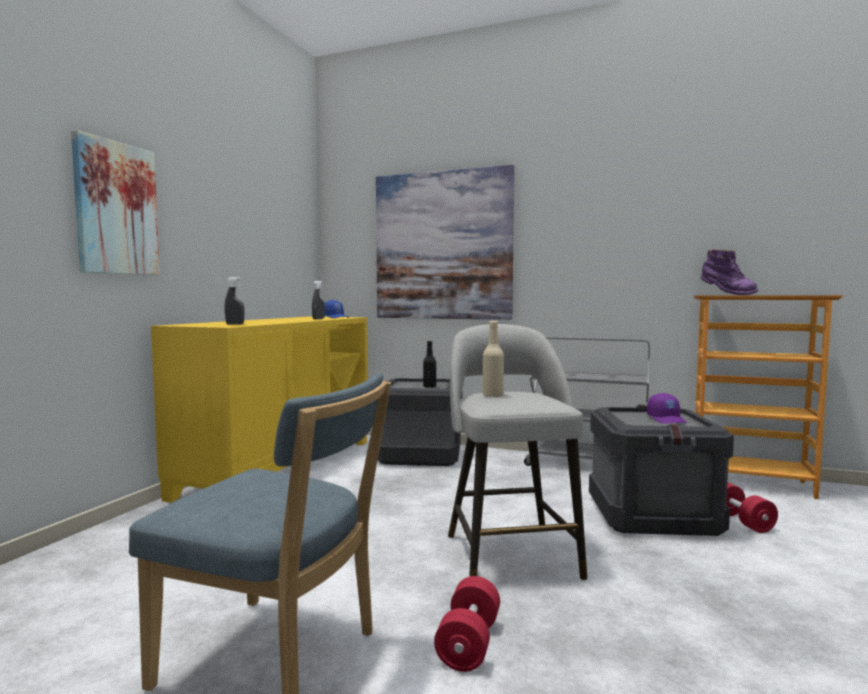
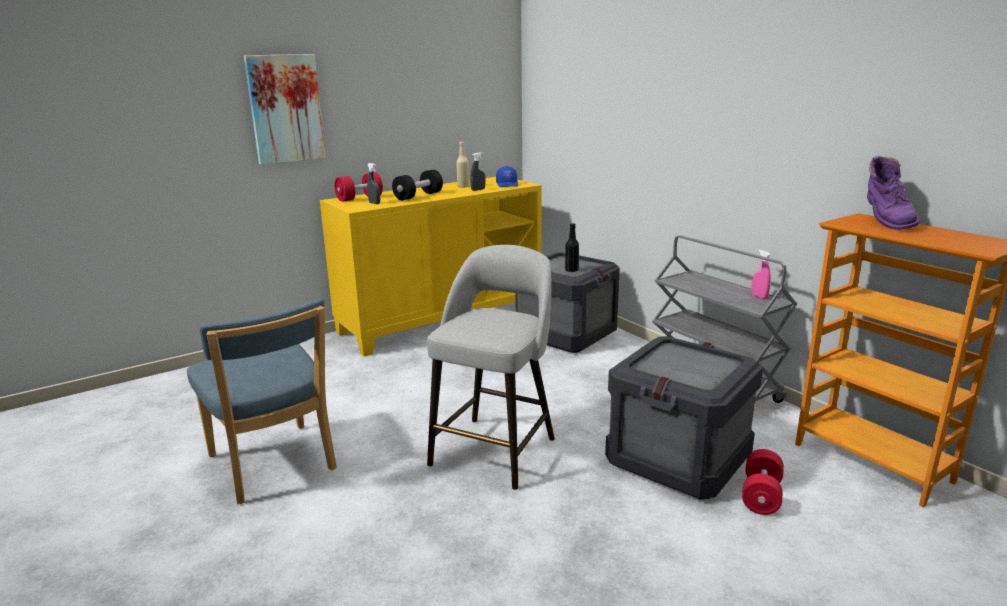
camera: 35 degrees right, 15 degrees up
(269, 321) = (418, 196): none -> black dumbbell
(442, 246) = (617, 111): picture -> none
(469, 643) = (375, 498): red dumbbell -> red dumbbell (359, 198)
(492, 395) = (479, 316): beige bottle -> beige bottle (463, 186)
(619, 376) = (759, 297): none -> pink spray bottle
(667, 419) = (698, 368): purple cap -> none

